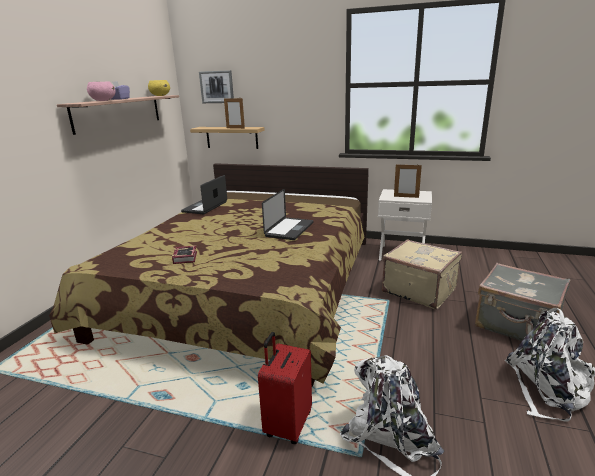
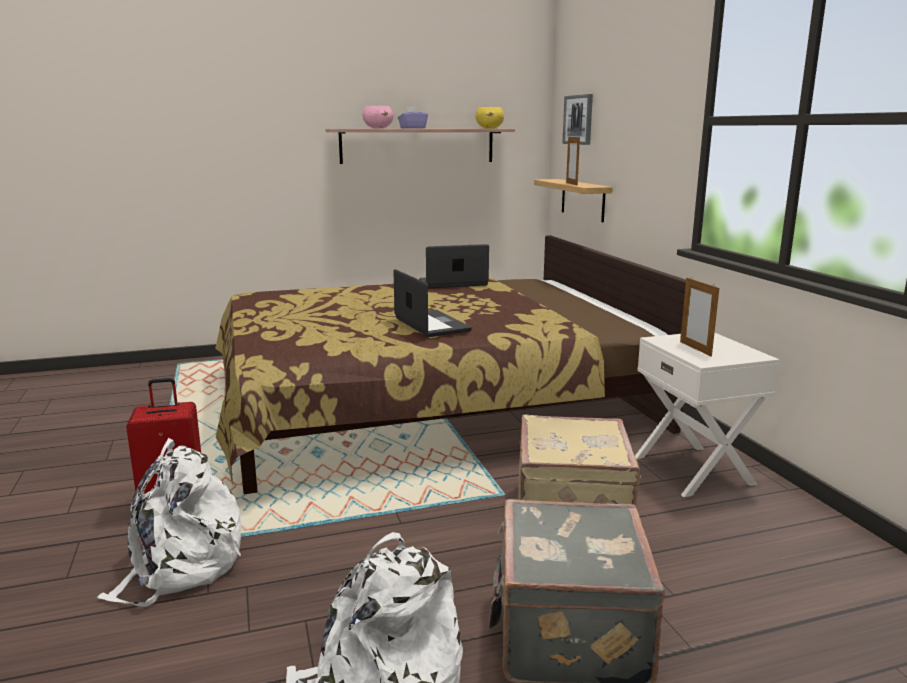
camera: 55 degrees right, 5 degrees down
(186, 257) = (295, 310): book -> none
(289, 229) = (431, 325): laptop -> laptop turned 105 degrees counterclockwise

